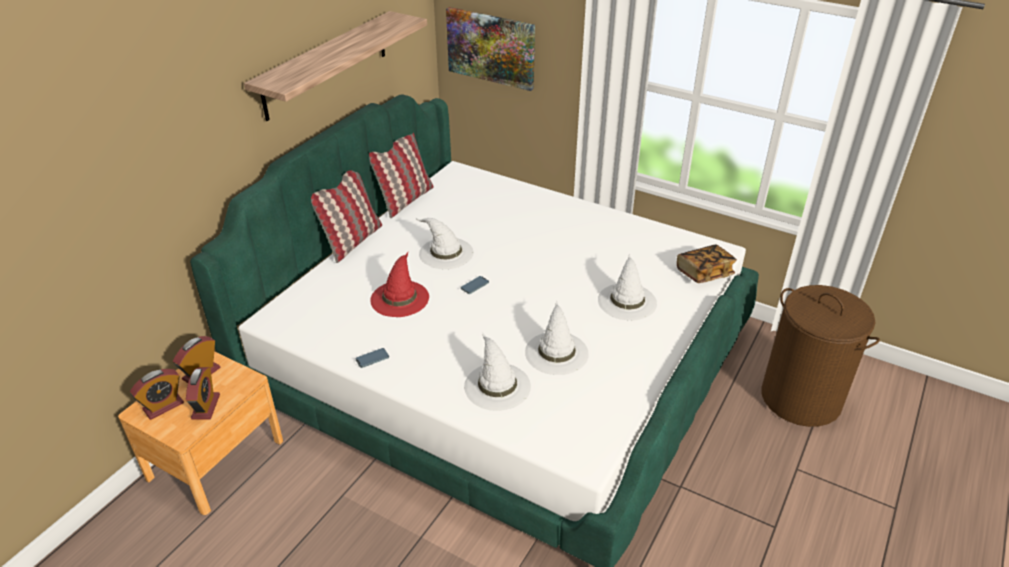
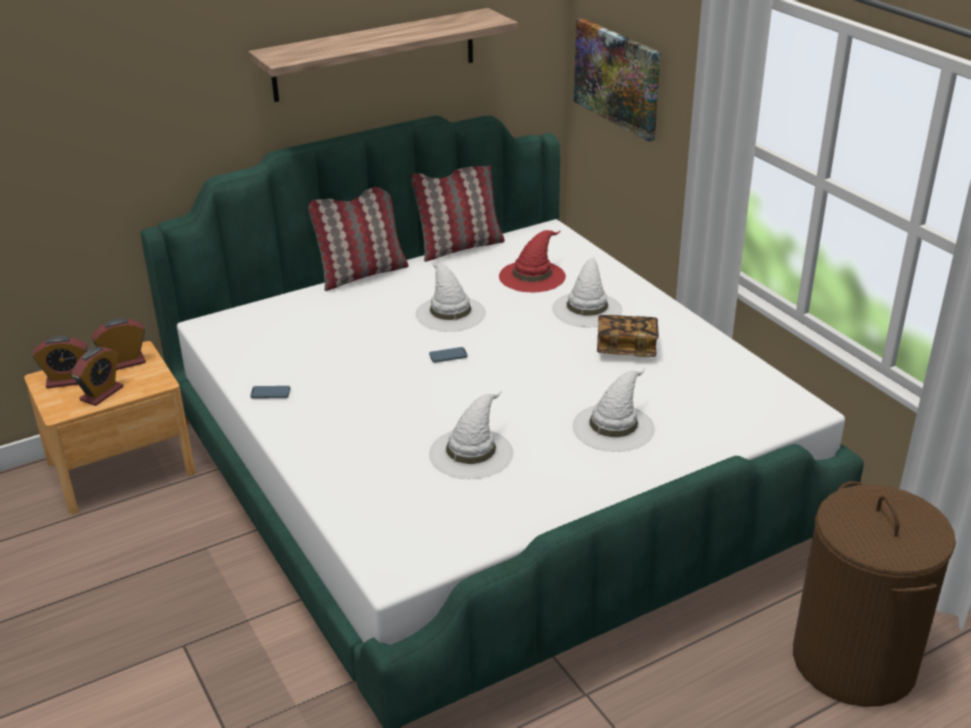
camera: 30 degrees right, 5 degrees down
(399, 297) = (356, 344): red hat -> red hat (532, 275)
(496, 385) = (371, 463): white hat -> white hat (586, 308)
(704, 273) = (750, 427): book -> book (626, 348)

